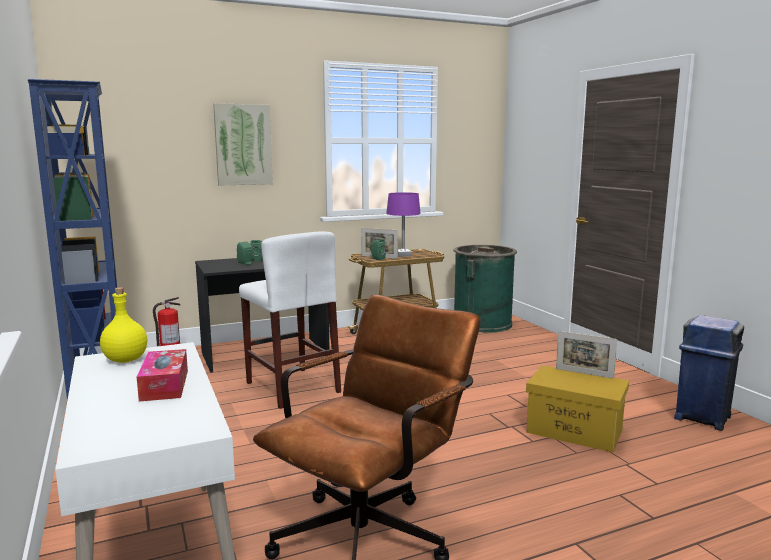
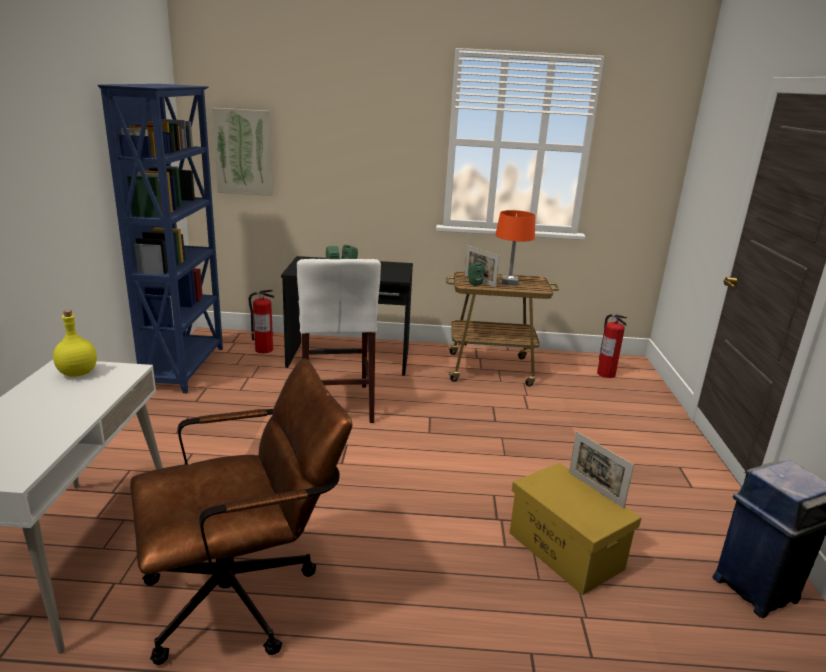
camera: 25 degrees right, 10 degrees up
(164, 385) = (62, 413): tissue box -> none
(243, 145) = (358, 141): picture -> picture (243, 152)
(403, 255) = (509, 282): purple table lamp -> orange table lamp
(482, 323) = (605, 373): green trash can -> fire extinguisher

